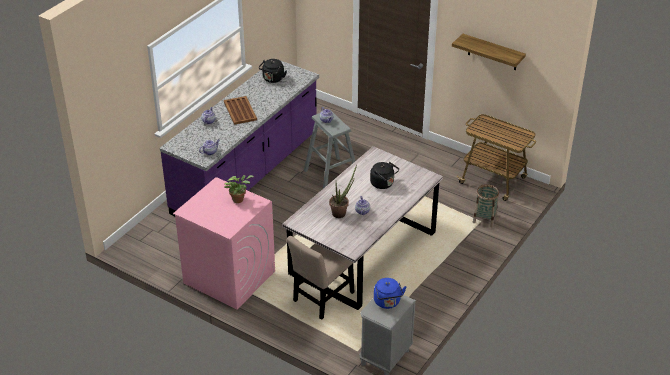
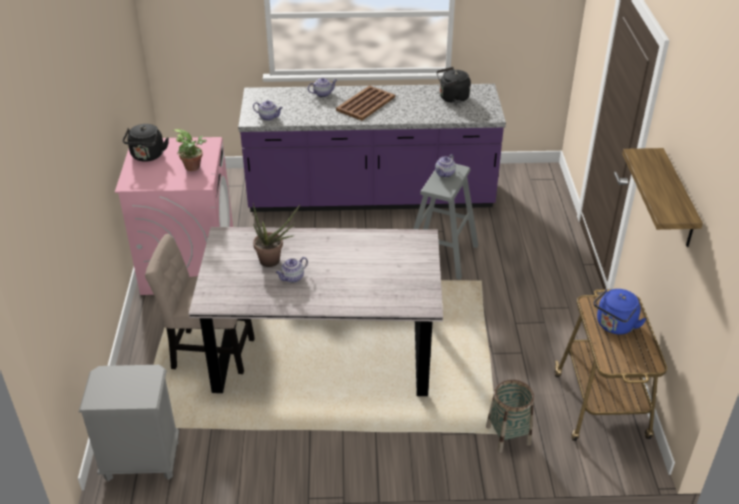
camera: 55 degrees right, 0 degrees up
(383, 184) = (367, 271): black kettle -> black kettle (147, 156)
(387, 302) = (131, 383): blue kettle -> blue kettle (614, 326)

